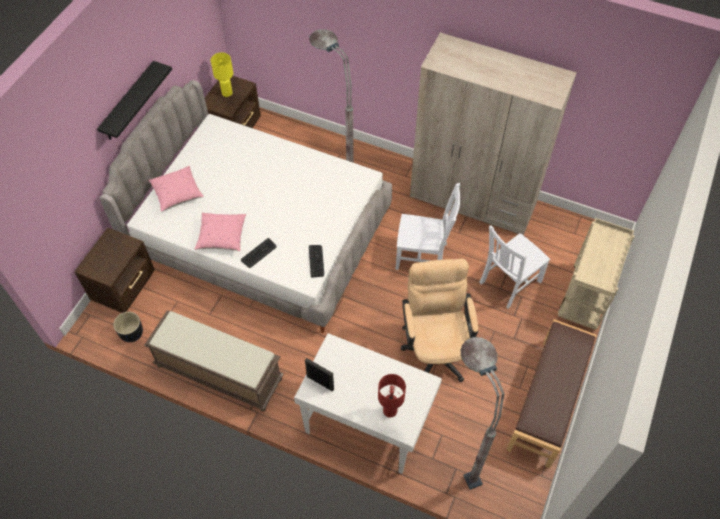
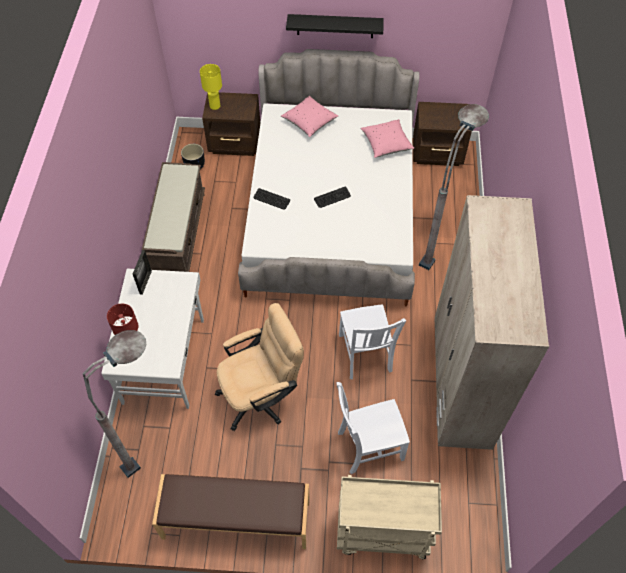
camera: 70 degrees right, 0 degrees up
(222, 237) = (277, 168): pink pillow -> pink pillow (386, 144)
(227, 93) = (445, 115): yellow table lamp -> yellow table lamp (214, 106)
(316, 261) = (281, 244): keyboard -> keyboard (332, 197)
(508, 283) = (368, 446): white chair -> white chair turned 45 degrees counterclockwise

